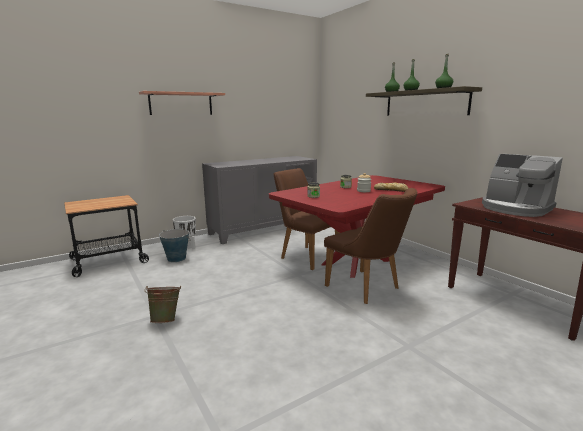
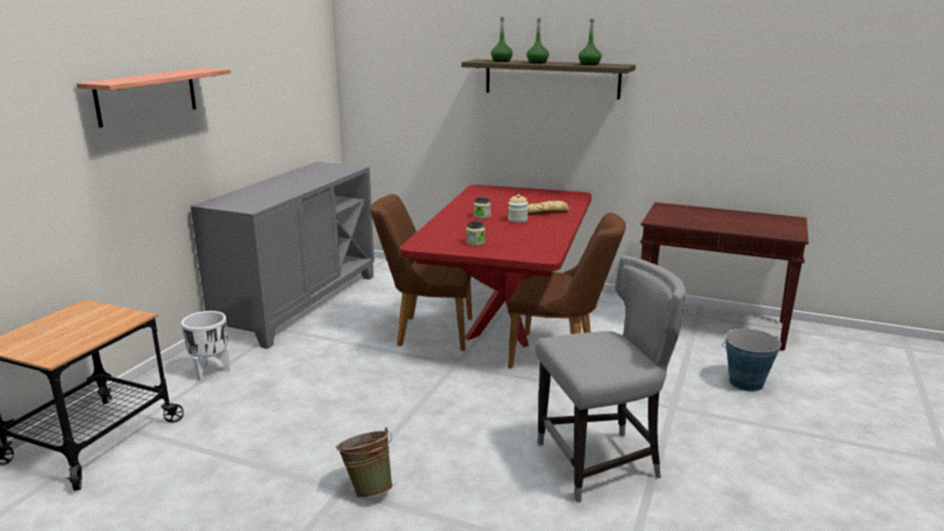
camera: 35 degrees left, 5 degrees up
(176, 258) = (225, 396): bucket -> bucket (745, 383)
(305, 361) = (601, 463): none -> grey chair
(515, 208) = (705, 219): coffee machine -> none

